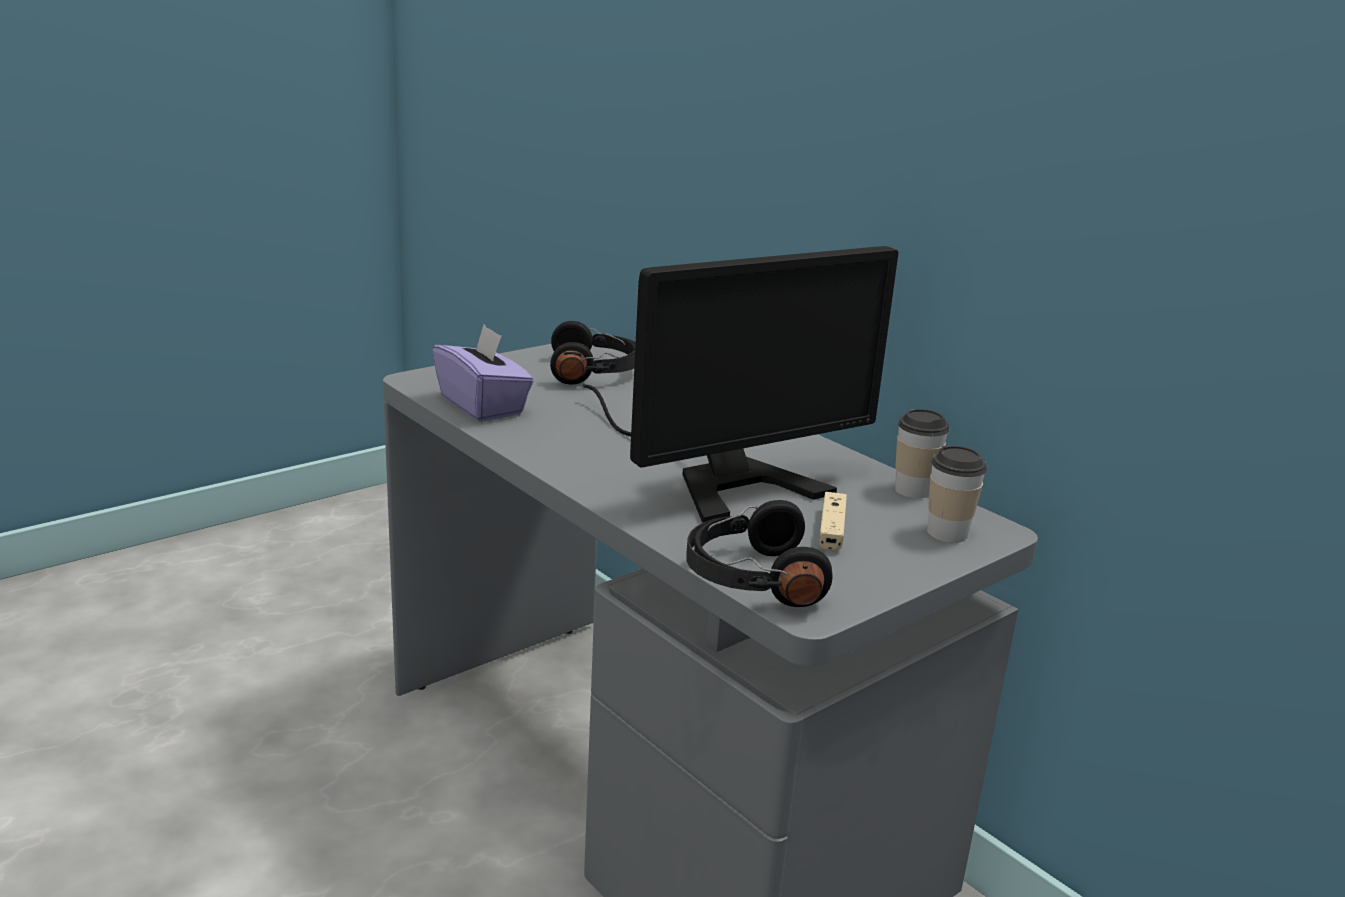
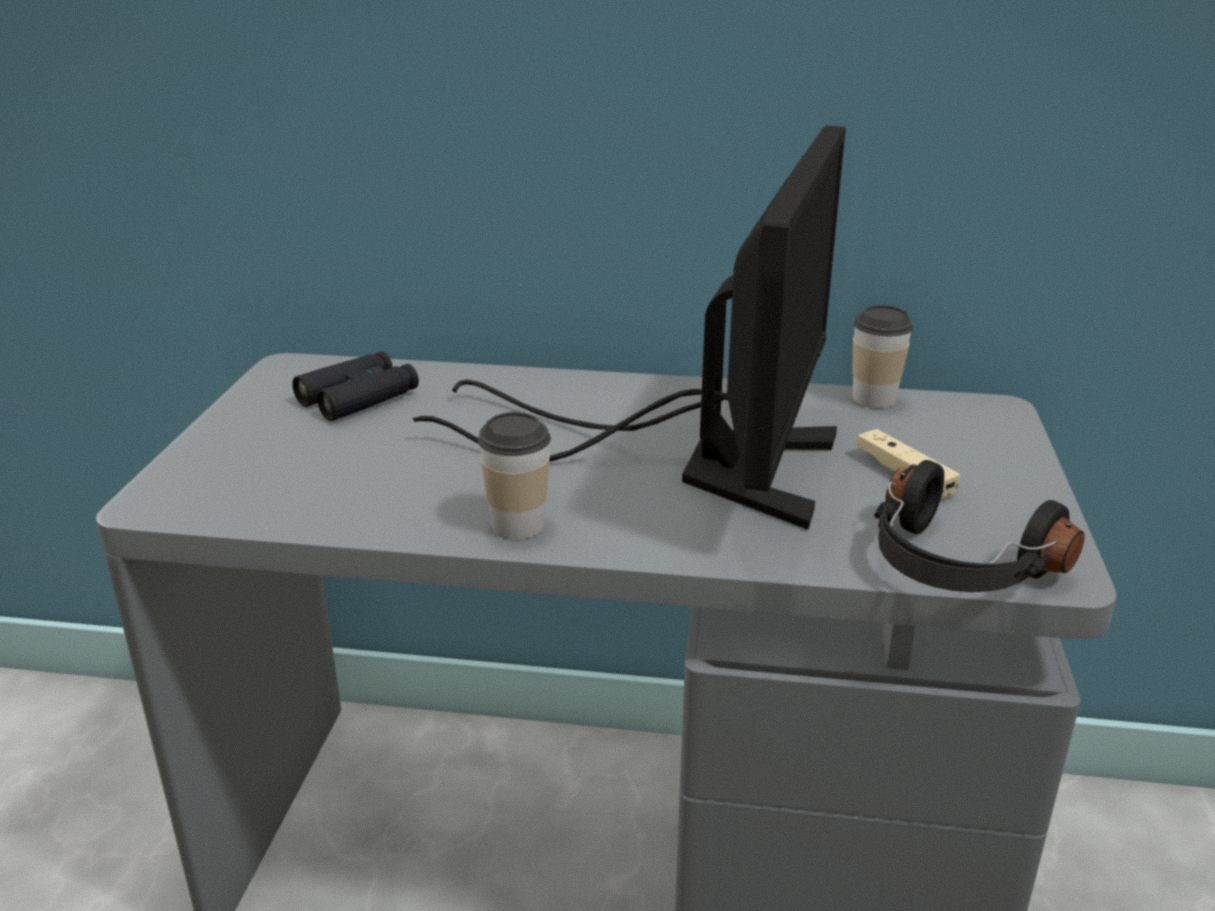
camera: 40 degrees left, 5 degrees up
(483, 406) = (312, 501): purple tissue box -> none
(595, 372) = (359, 398): black headphones -> black binoculars
(947, 533) = (975, 429): cup -> cup (518, 525)

